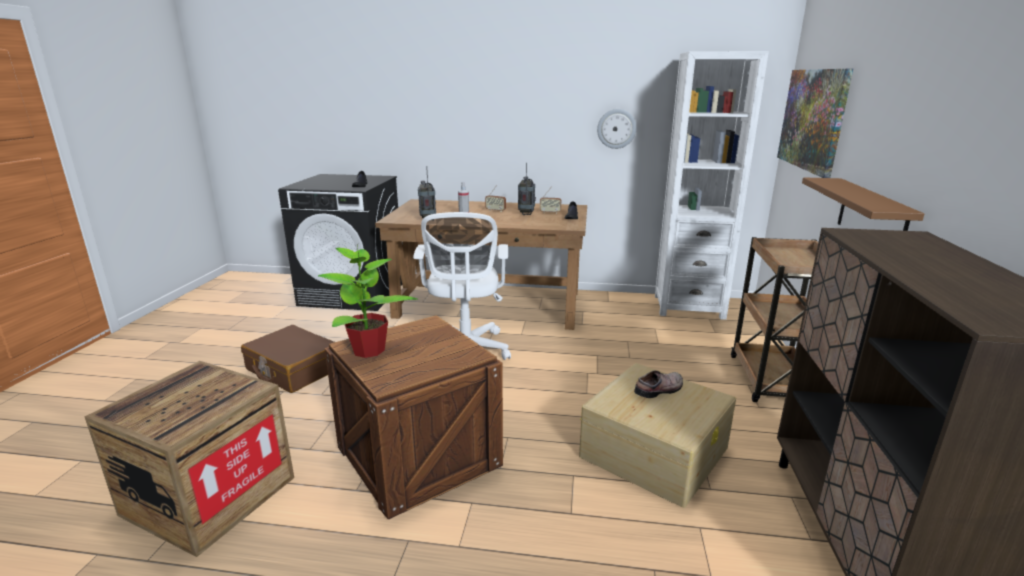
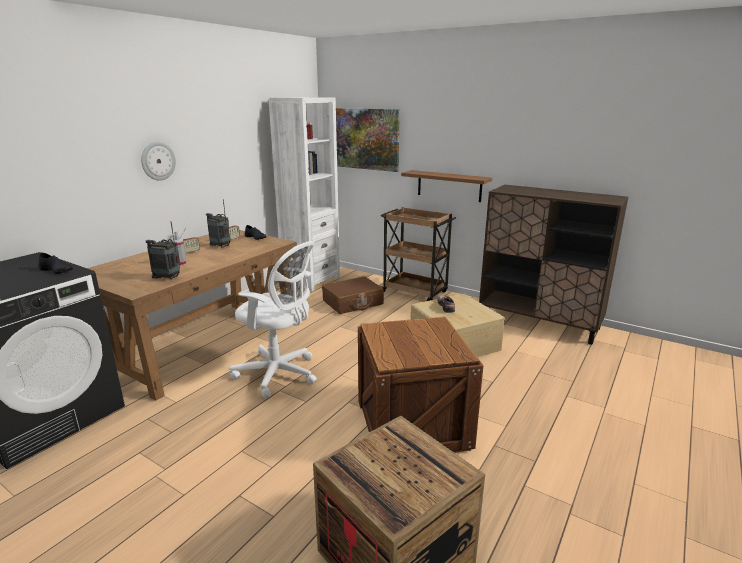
camera: 65 degrees left, 0 degrees up
(293, 369) = (196, 484): brown suitcase -> brown suitcase (353, 303)
(369, 350) = (406, 355): potted plant -> none
(616, 128) = (237, 159): wall clock -> wall clock (158, 161)

